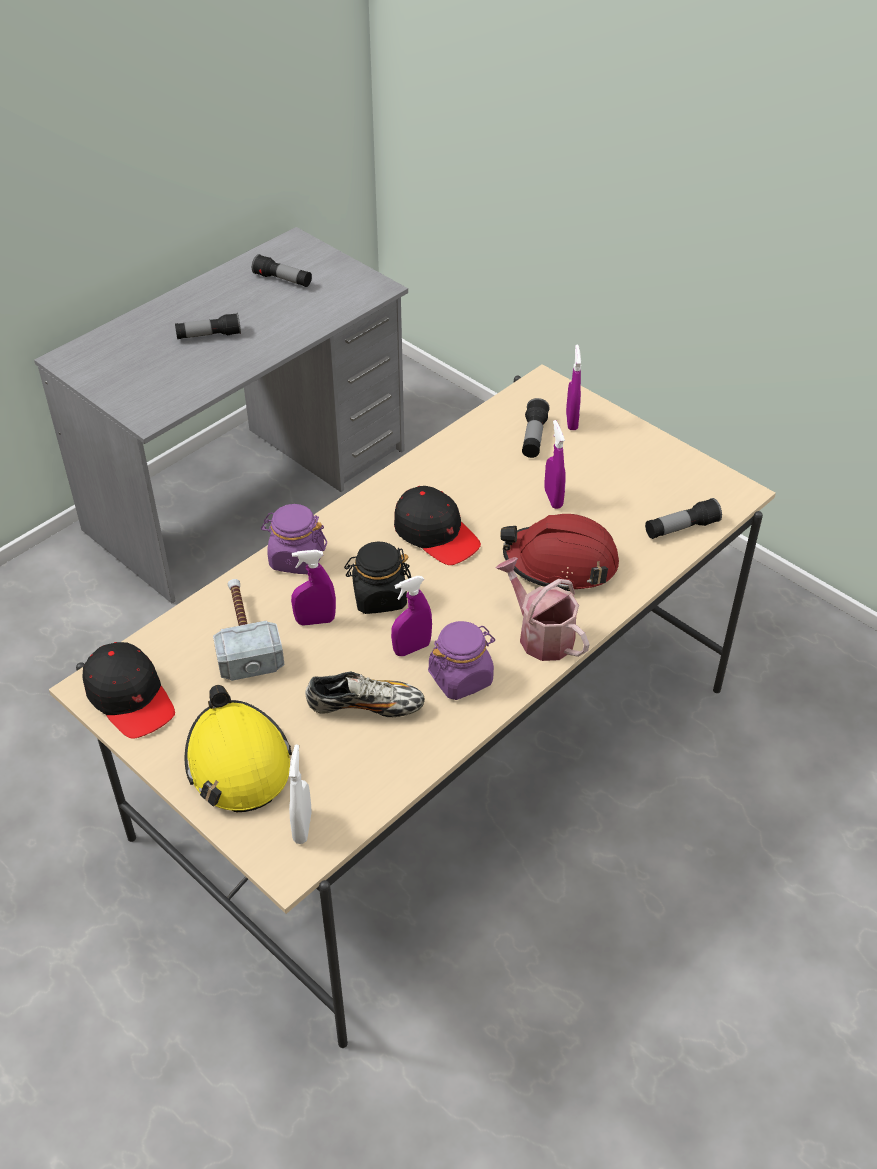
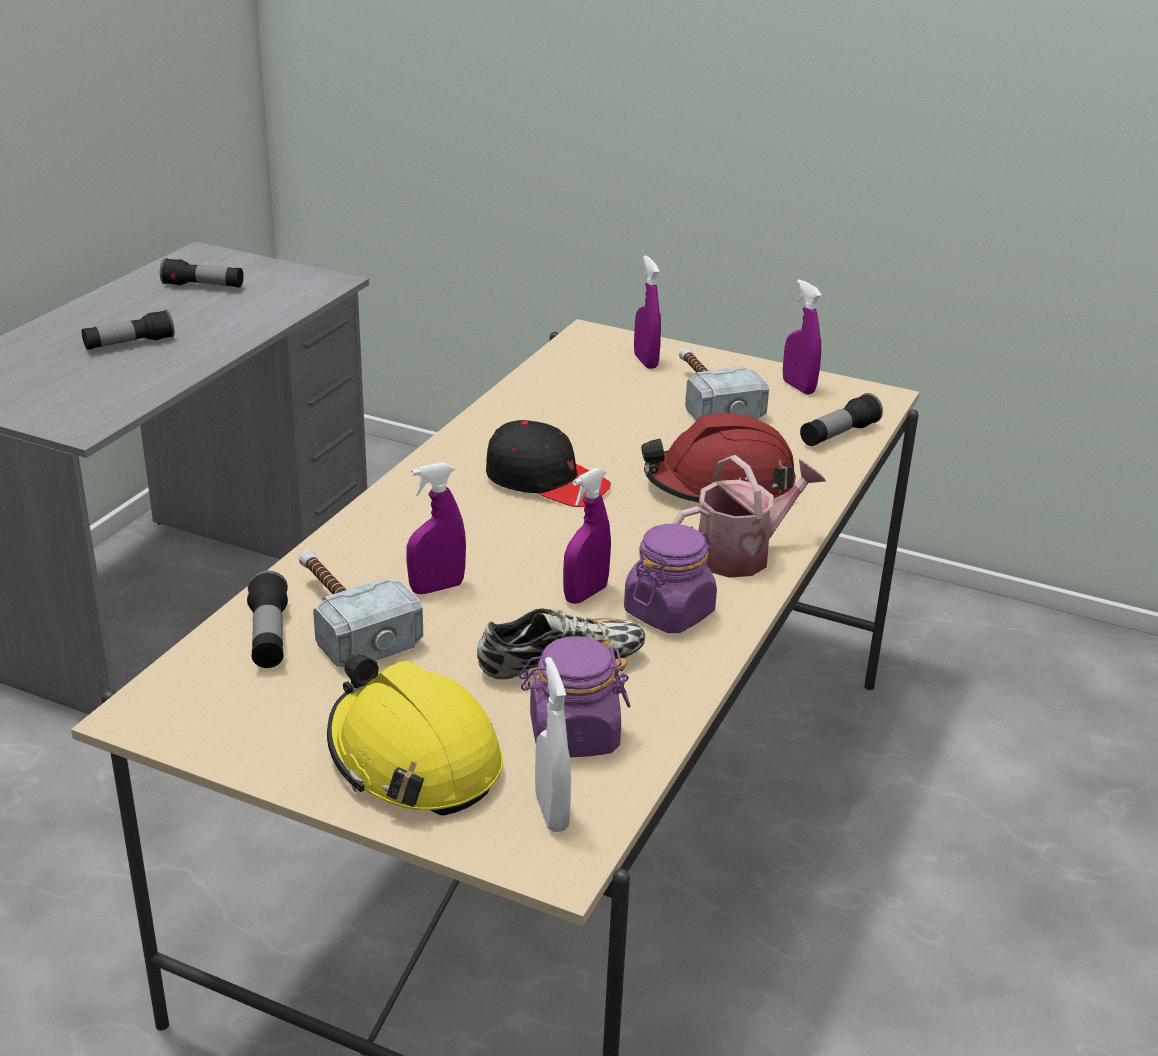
camera: 20 degrees left, 15 degrees down
(130, 698) = (208, 715): black cap -> none
(296, 558) = (373, 530): purple jar -> purple jar (573, 735)
(379, 597) = (509, 551): black jar -> none
(533, 437) = (609, 380): flashlight -> flashlight (268, 636)
(541, 635) = (741, 554): watering can -> watering can turned 120 degrees clockwise
(553, 498) = (670, 429): purple spray bottle -> purple spray bottle (798, 387)
(600, 470) = (708, 398): none -> hammer

